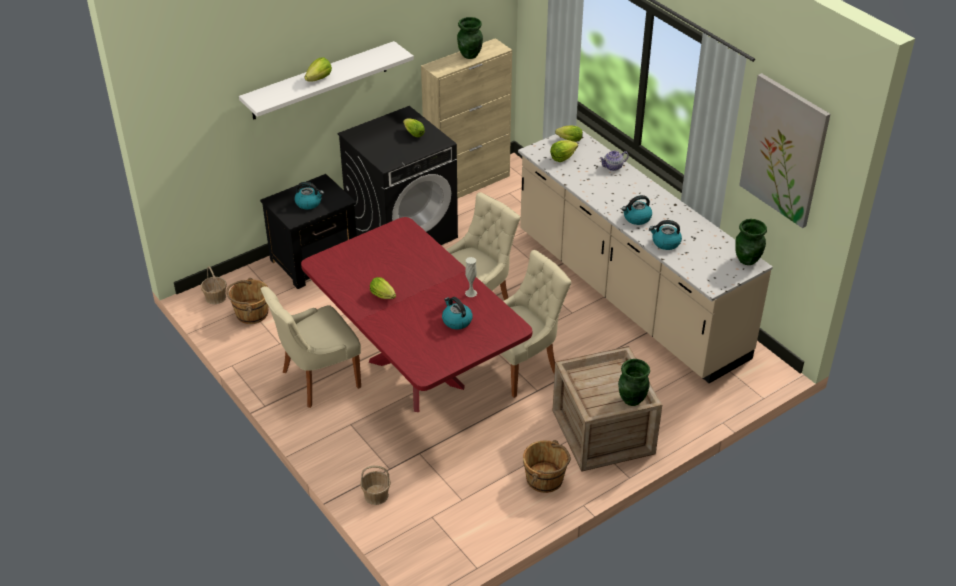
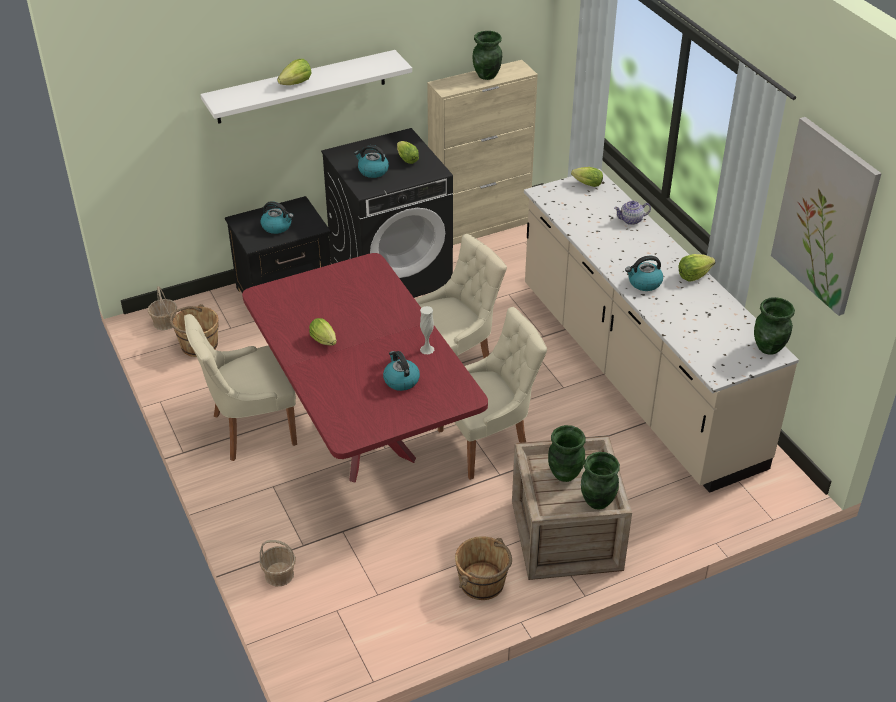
camera: 10 degrees right, 0 degrees up
(562, 157) = (574, 203): lettuce -> lettuce (693, 275)
(600, 381) = (564, 473): none -> green vase
(665, 243) = (672, 316): kettle -> kettle (372, 171)

